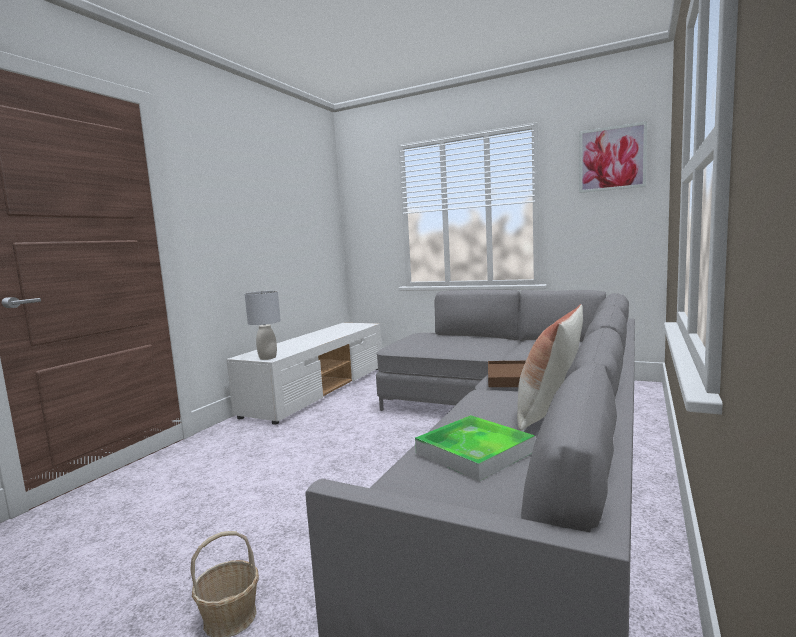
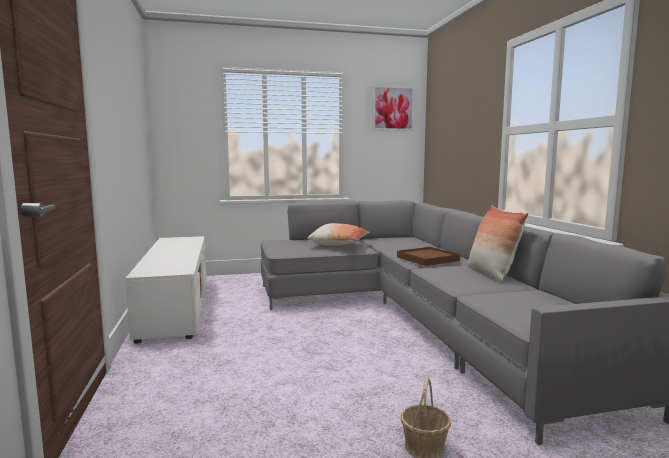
camera: 40 degrees left, 0 degrees up
(268, 357) = (176, 271): grey table lamp -> none
(469, 345) = (339, 244): none -> pillow
(474, 452) = (507, 294): tray -> none

